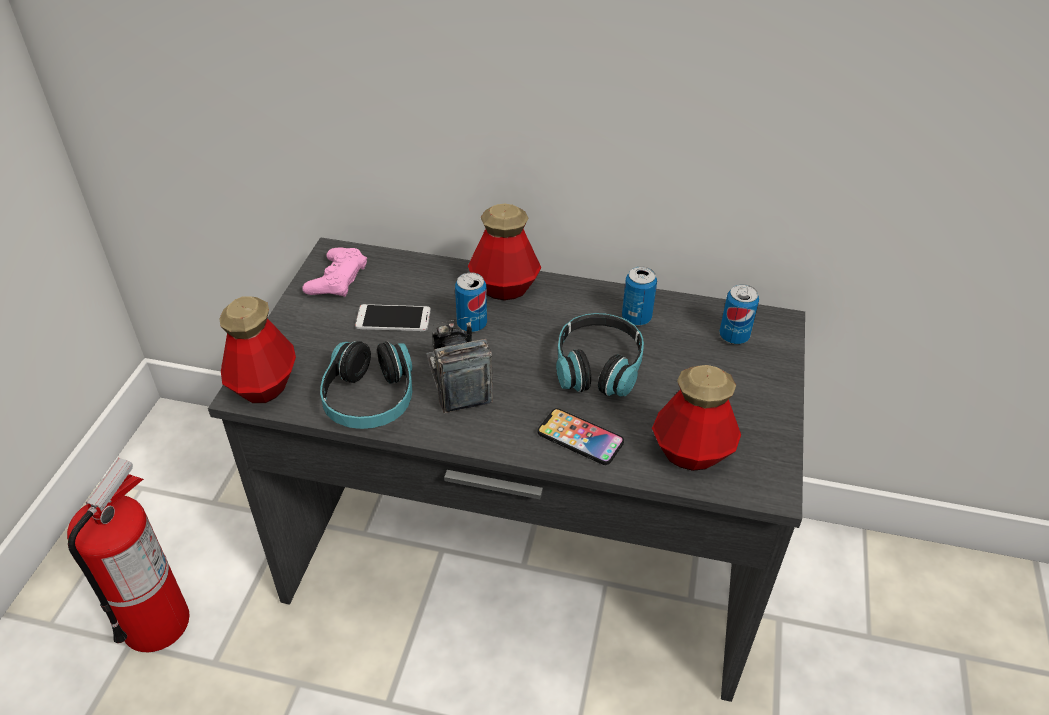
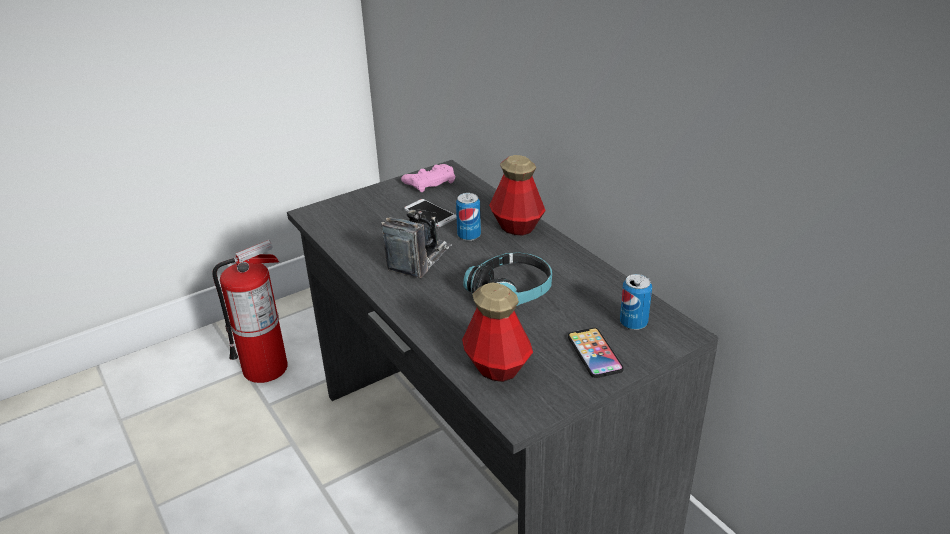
camera: 45 degrees right, 10 degrees down
(264, 386) = (323, 214): bottle -> none
(370, 399) = (362, 244): headphones -> none
(580, 437) = (442, 321): phone -> phone (594, 353)
(636, 318) = (578, 280): can -> none

